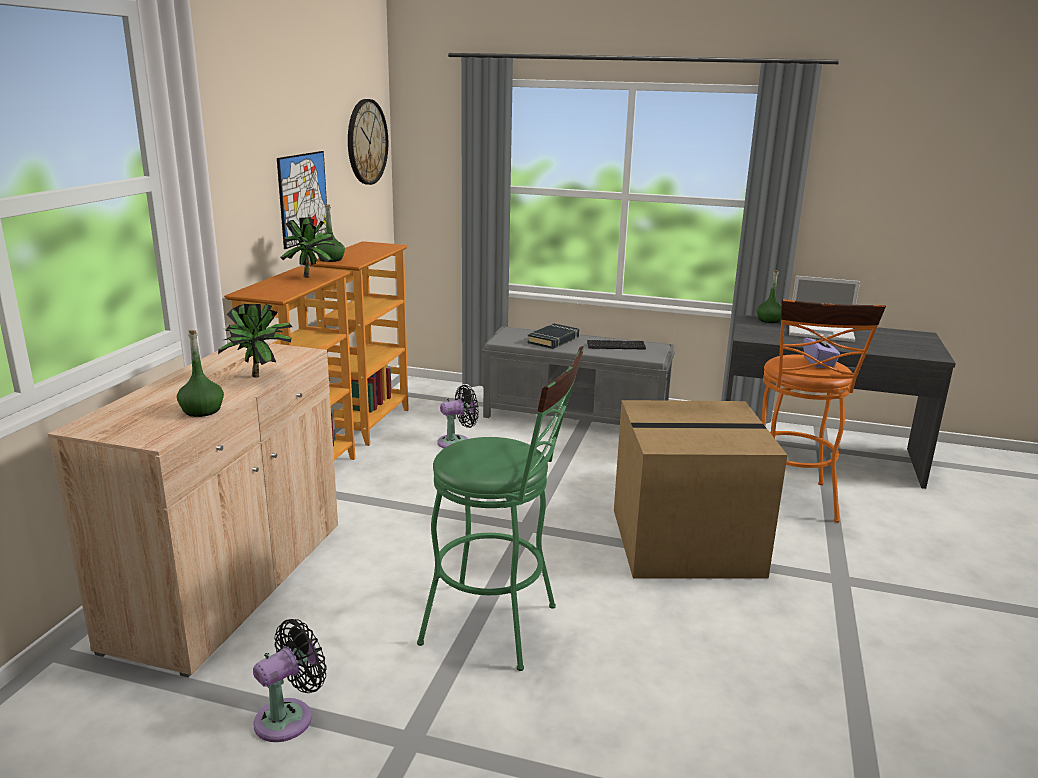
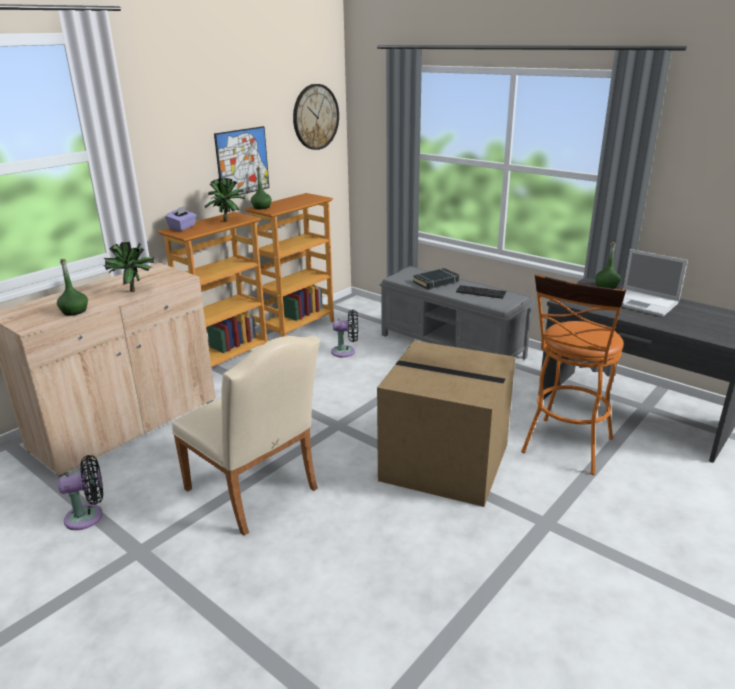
camera: 25 degrees right, 5 degrees up
(501, 627) = (256, 493): green stool -> beige chair
(819, 363) = (593, 333): purple tissue box -> purple tissue box (182, 228)

